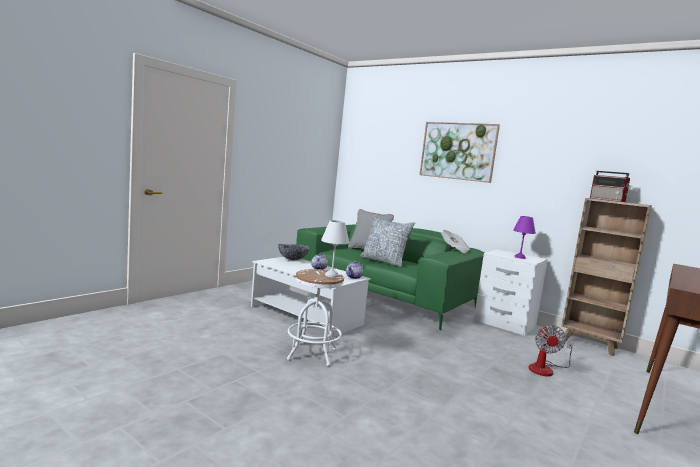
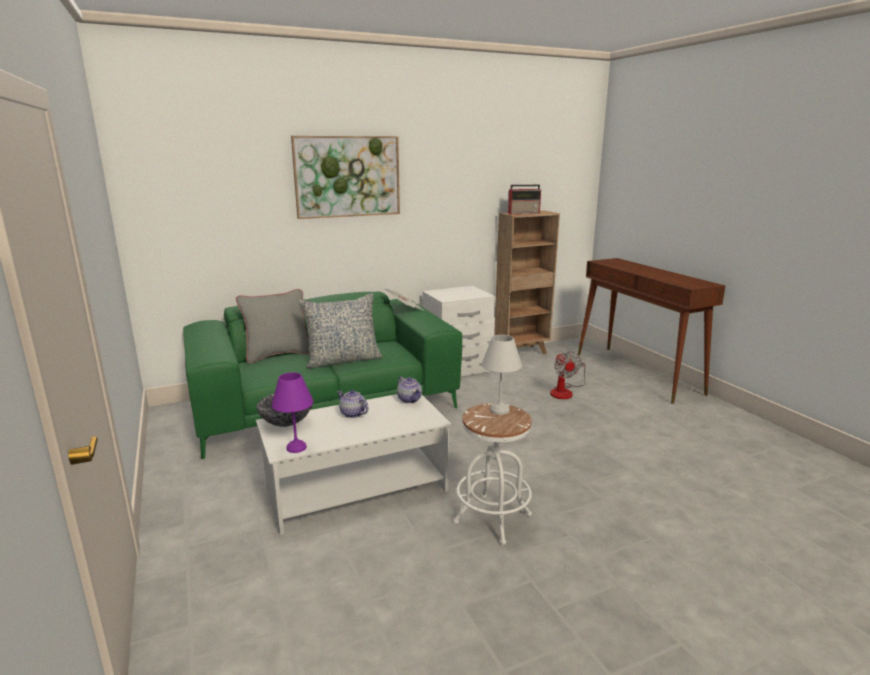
camera: 60 degrees left, 10 degrees up
(519, 257) = (466, 294): purple table lamp -> purple table lamp (296, 448)
(545, 369) = (565, 391): fan -> fan turned 45 degrees clockwise

